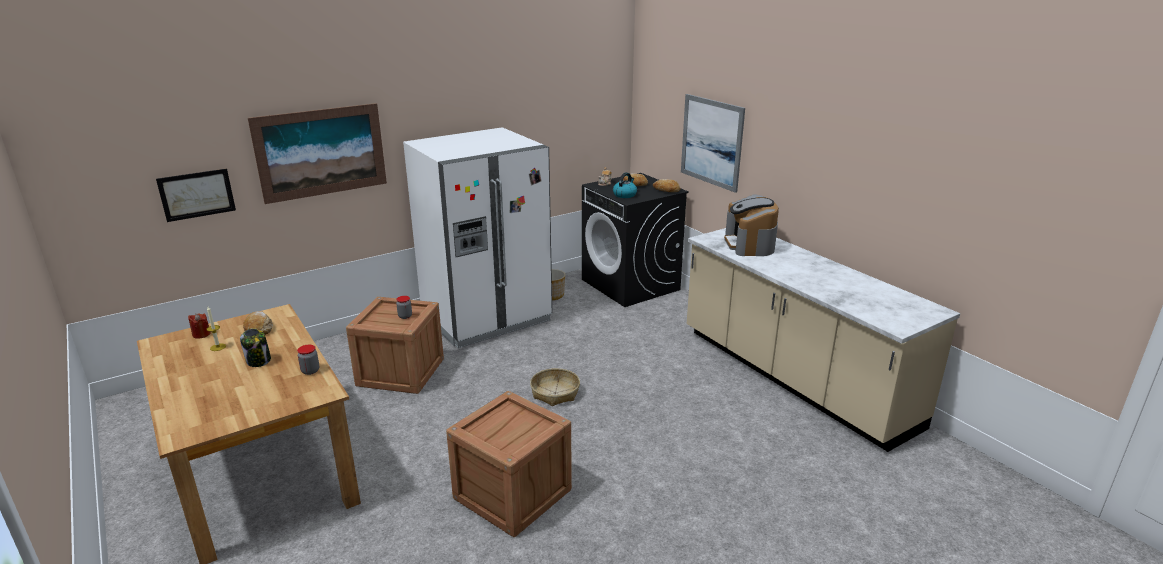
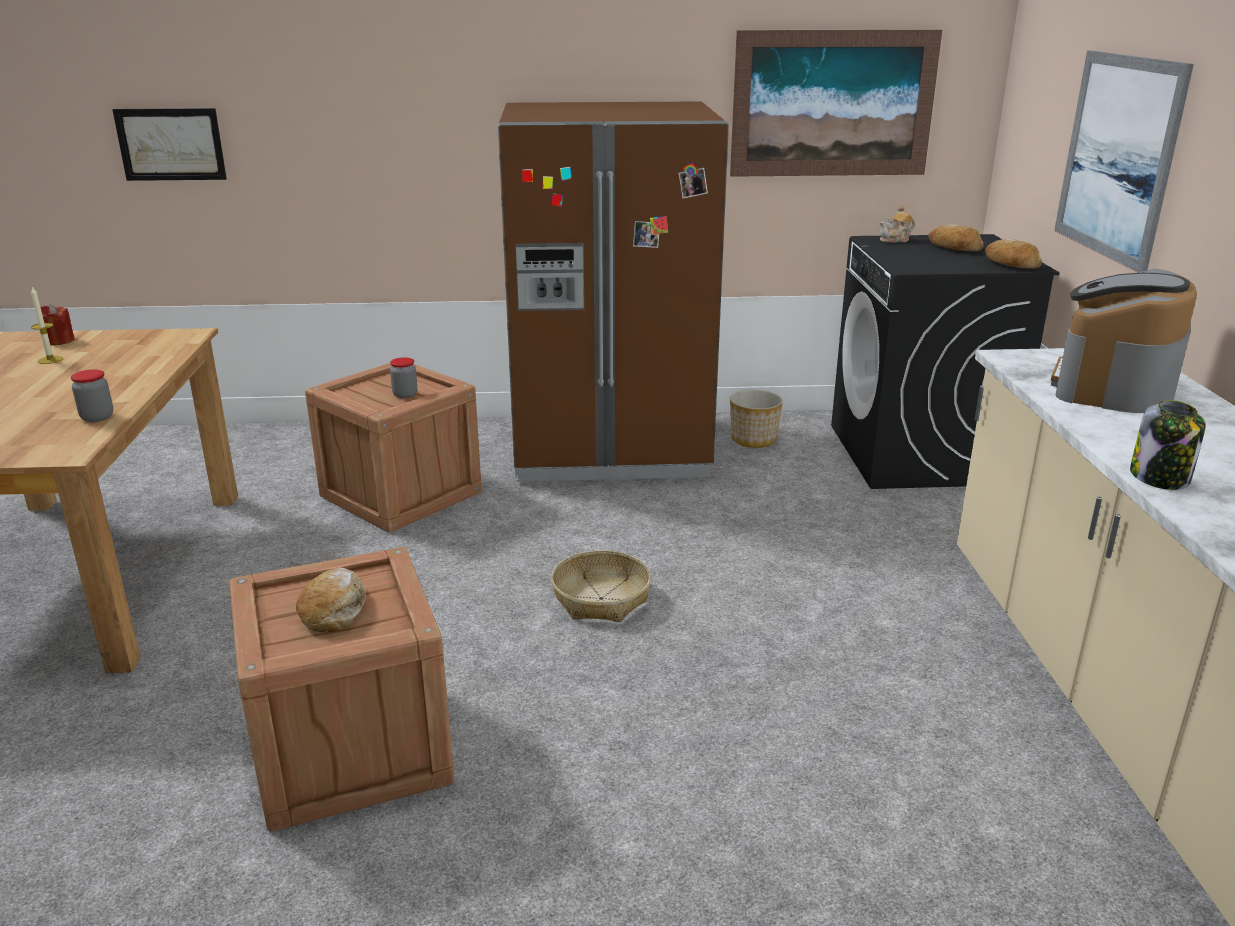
camera: 30 degrees right, 0 degrees up
(259, 328) = (131, 349): bread -> bread (334, 610)
(259, 361) = (63, 388): jar -> jar (1160, 478)
(321, 152) = (365, 103): picture -> picture (832, 104)
(486, 318) = (610, 448): white fridge -> brown fridge
(625, 195) = (912, 260): kettle -> none

